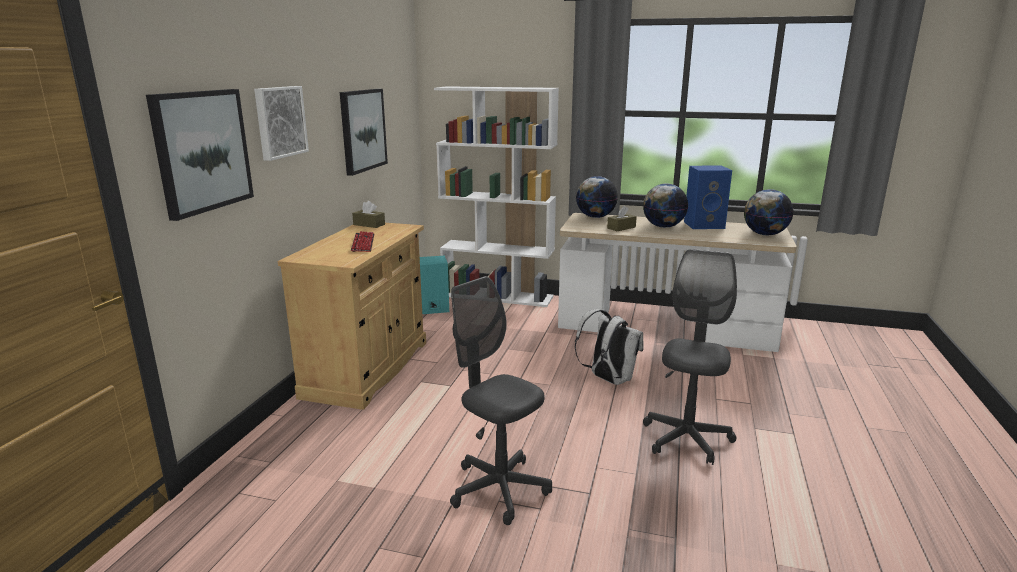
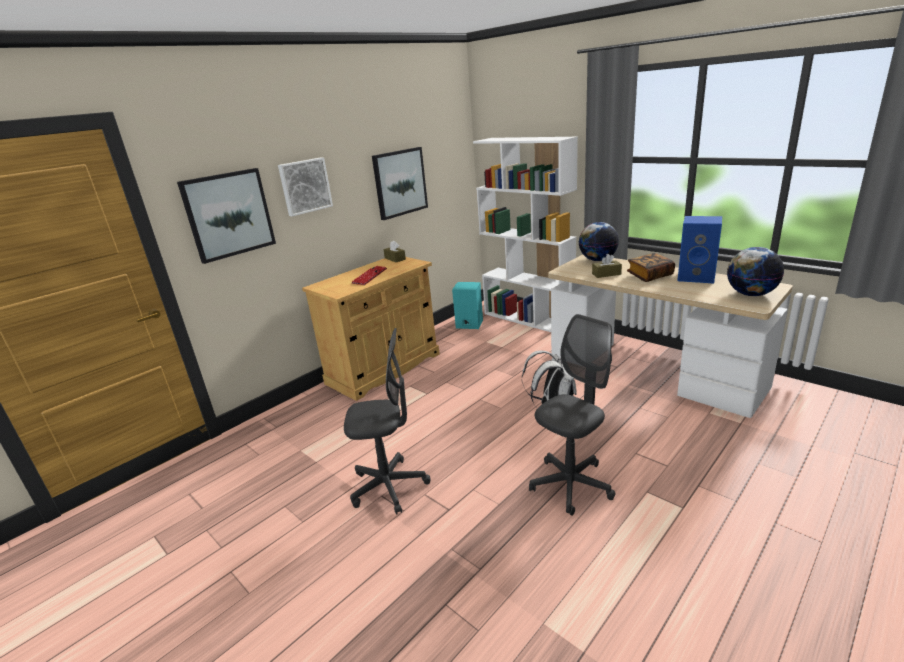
camera: 30 degrees right, 5 degrees up
(499, 489) = (389, 487): grey office chair -> grey office chair turned 105 degrees clockwise
(663, 226) = (649, 276): globe -> book

